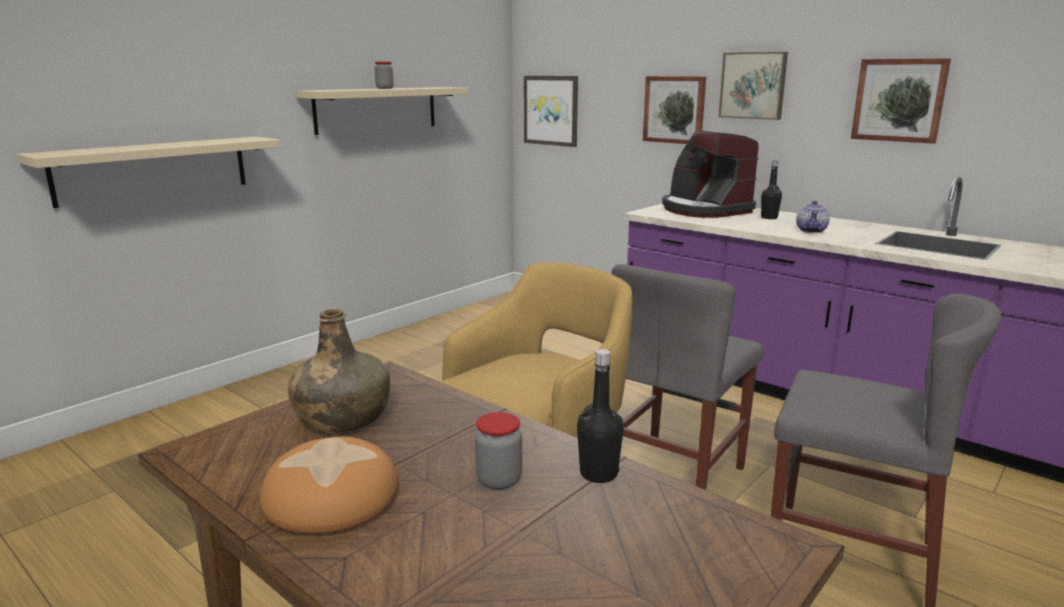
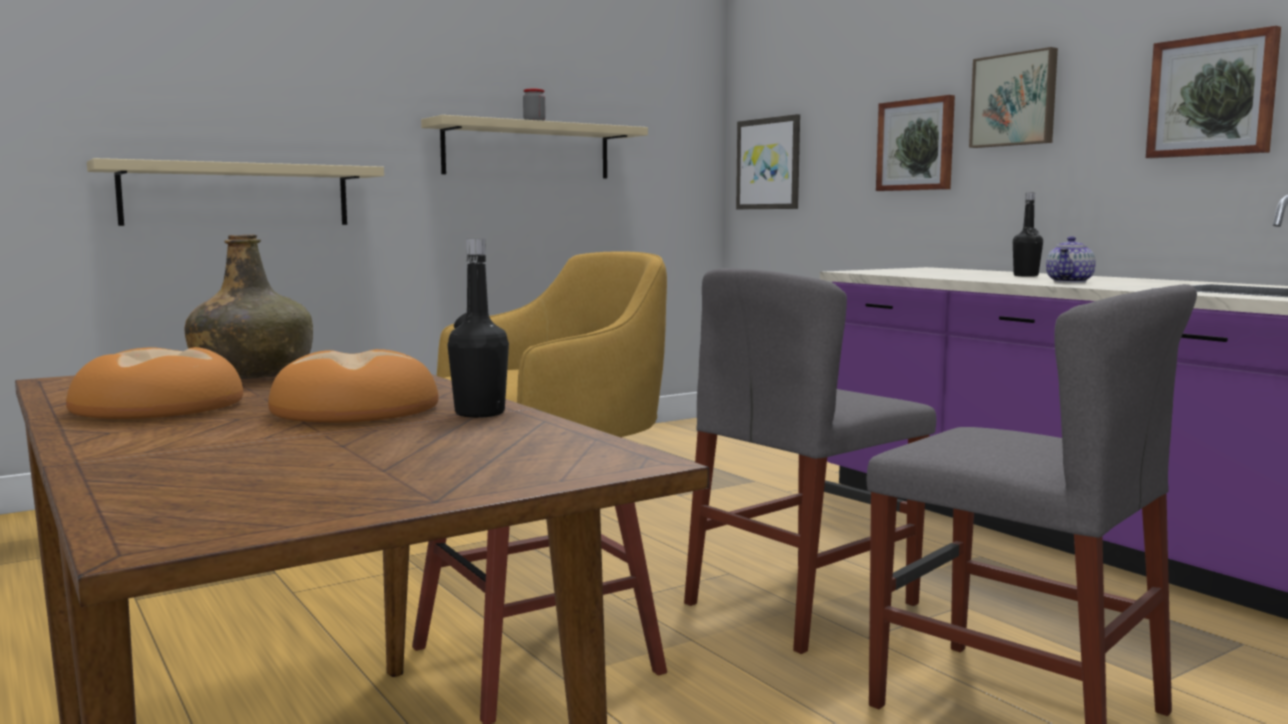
camera: 15 degrees right, 10 degrees down
(499, 480) = (355, 409): jar -> bread
(704, 210) = (940, 271): coffee machine -> none

